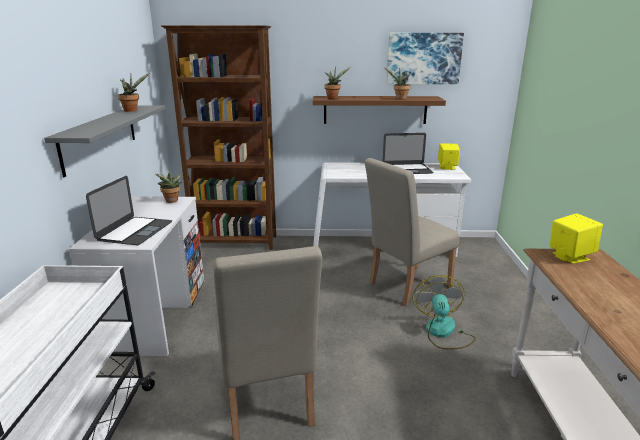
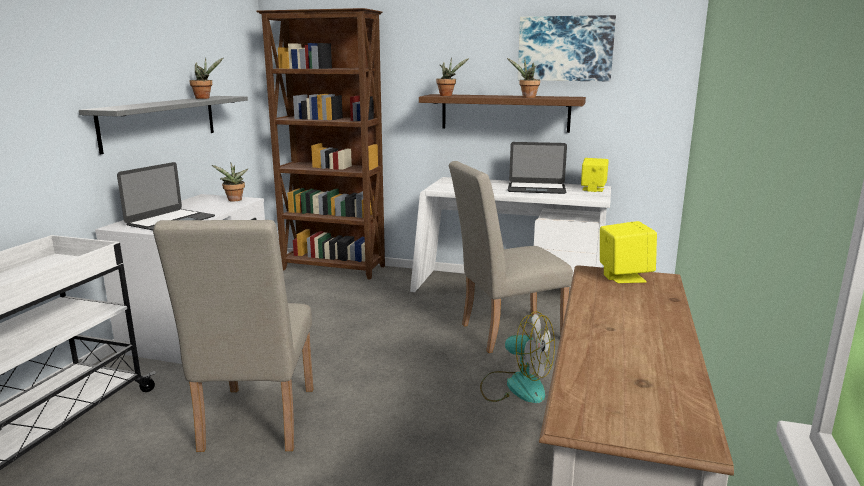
camera: 15 degrees right, 5 degrees down
(443, 333) = (515, 386): fan -> fan turned 105 degrees clockwise

